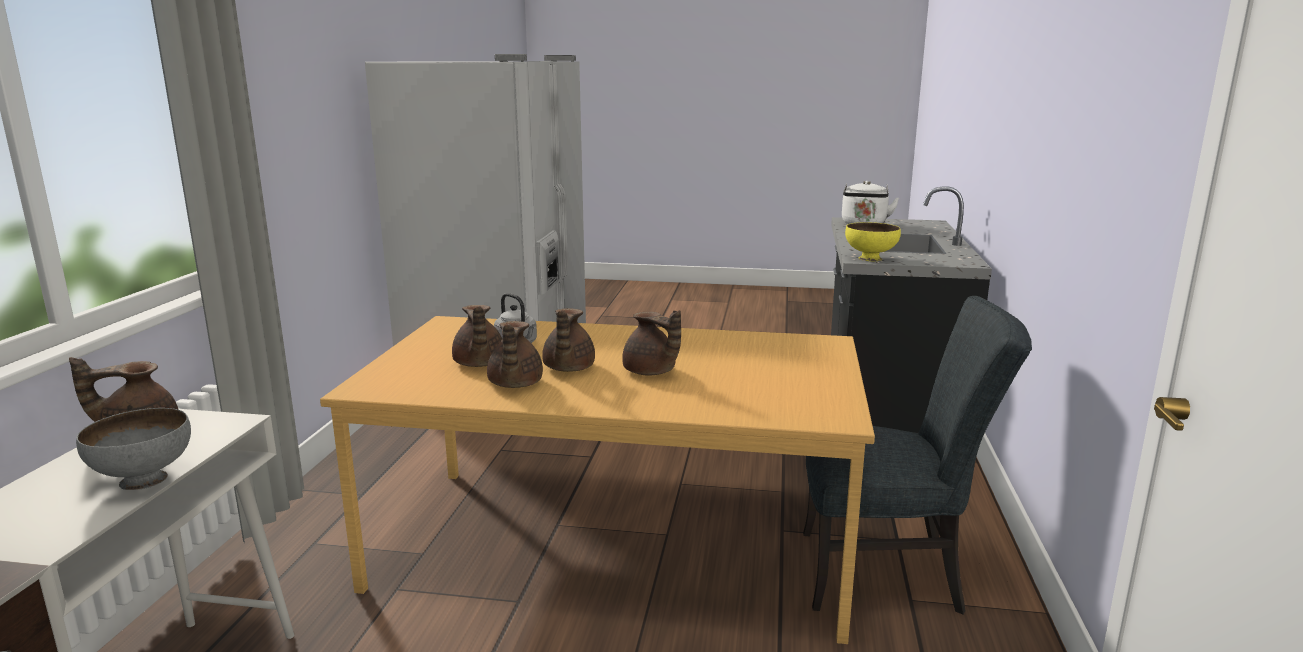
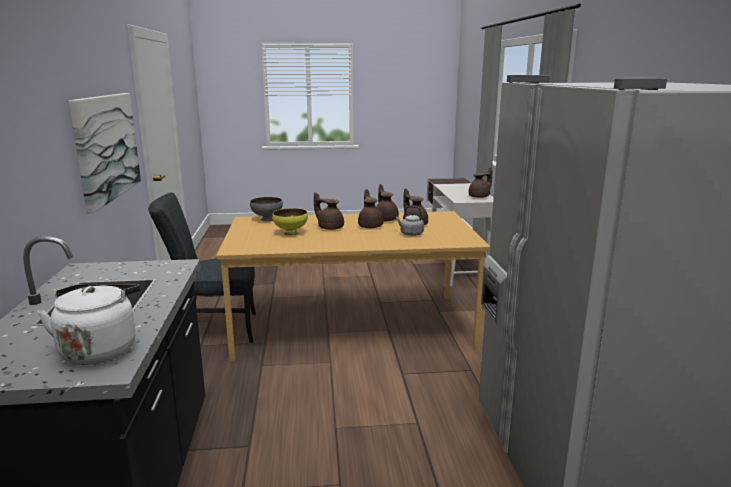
camera: 165 degrees right, 0 degrees up
(144, 480) = (449, 191): grey bowl -> grey bowl (267, 219)
(870, 259) = (170, 266): yellow bowl -> yellow bowl (291, 233)
(1079, 191) = (107, 147): none -> picture

